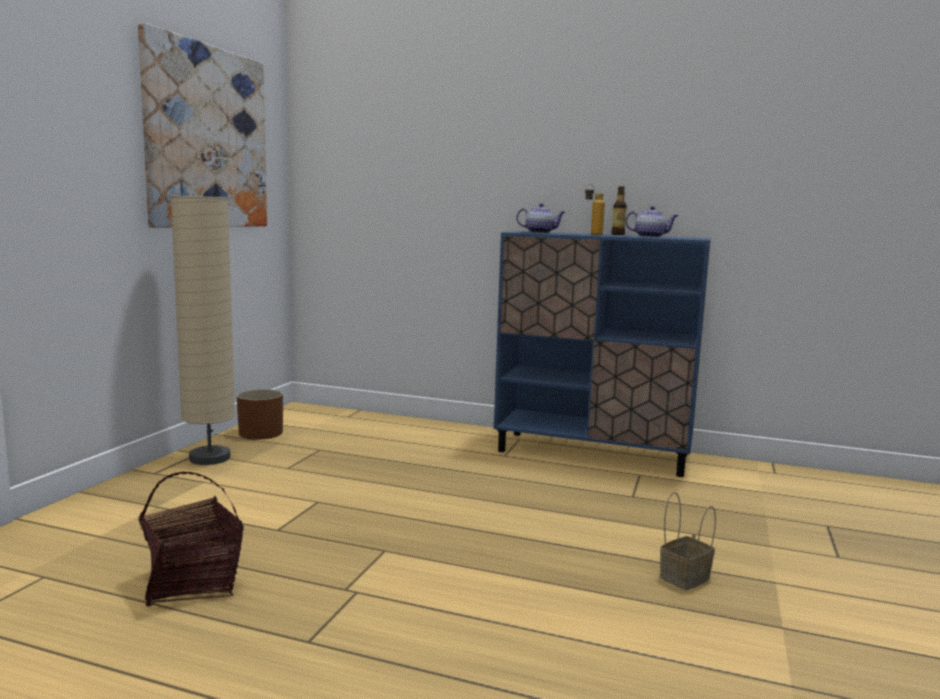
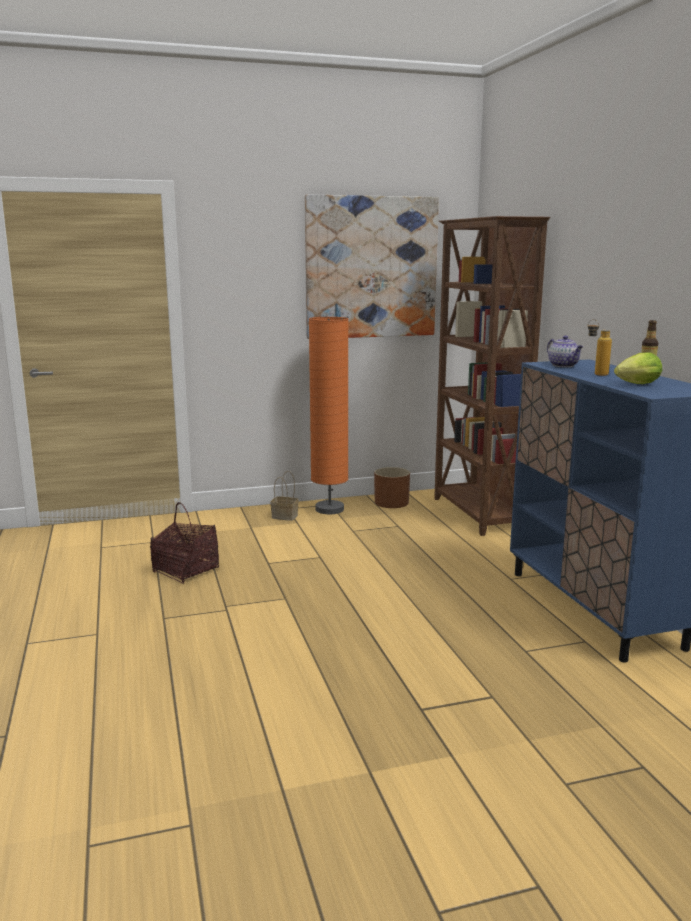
camera: 55 degrees right, 5 degrees up
(210, 458) = (329, 509): beige floor lamp -> orange floor lamp
(361, 420) = (476, 514): none -> brown bookcase
(650, 237) = (635, 384): teapot -> lettuce
(685, 577) = (399, 710): basket -> basket (285, 516)

